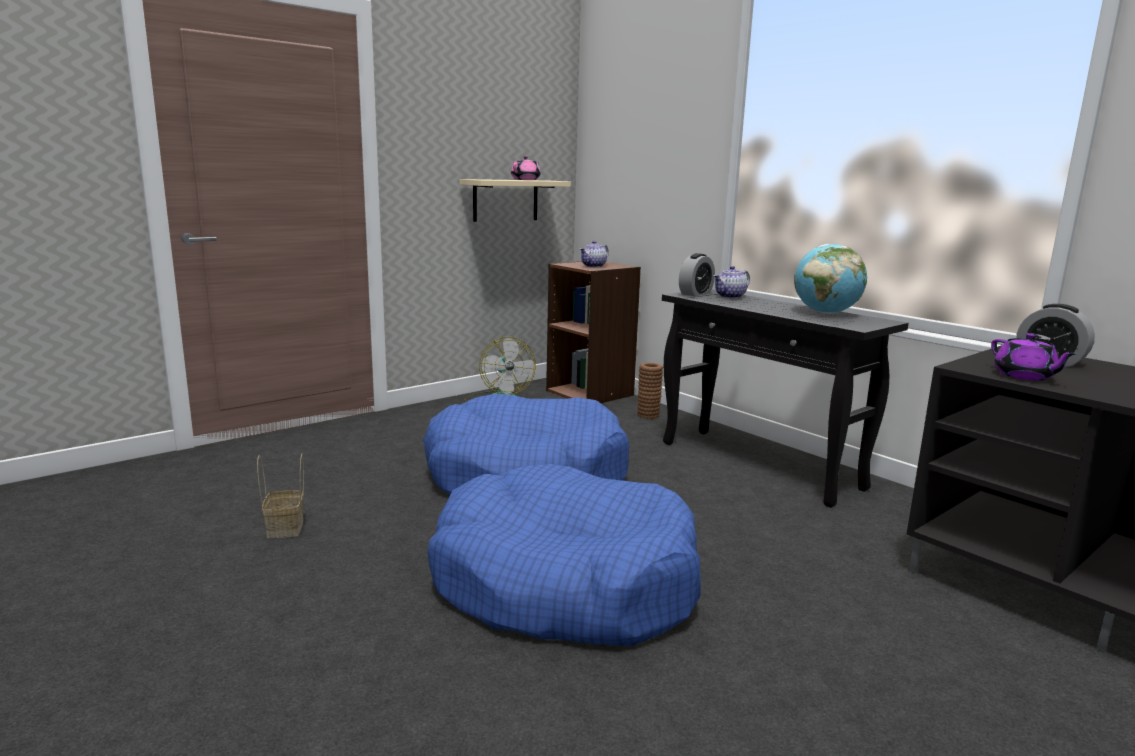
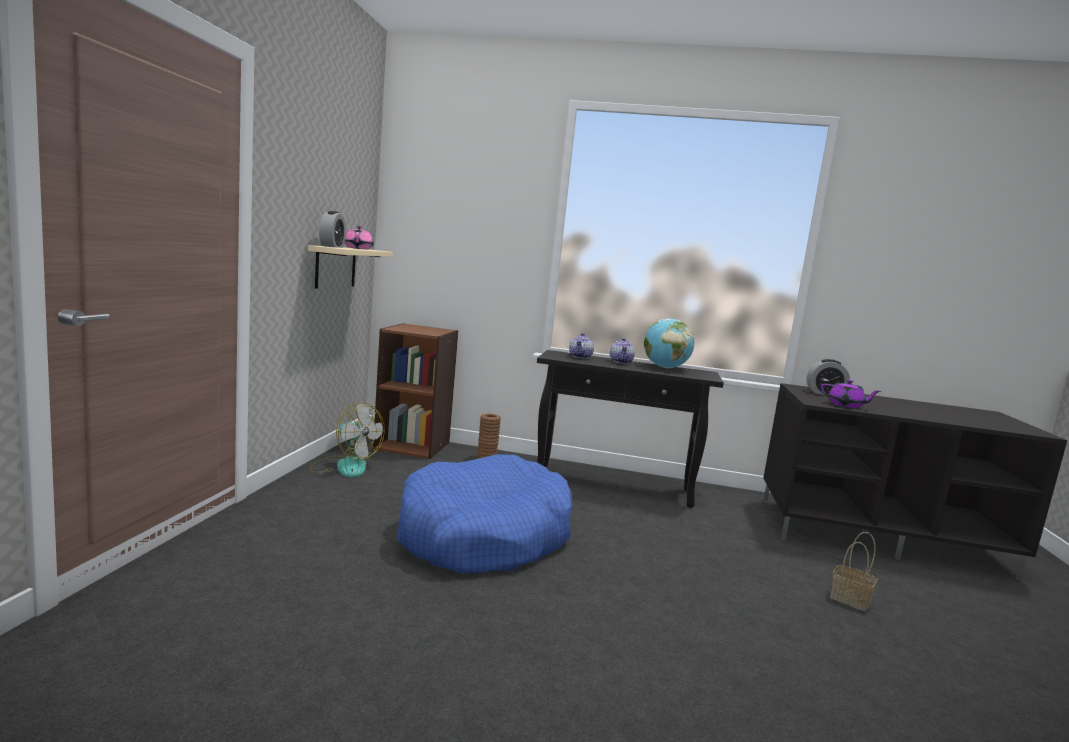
camera: 40 degrees left, 5 degrees down
(286, 528) = (359, 663): basket -> basket (851, 600)
(564, 582) = (651, 619): blue dog bed -> none
(593, 266) = (424, 330): teapot -> teapot (621, 362)
(695, 294) = (556, 355): alarm clock -> alarm clock (332, 246)

